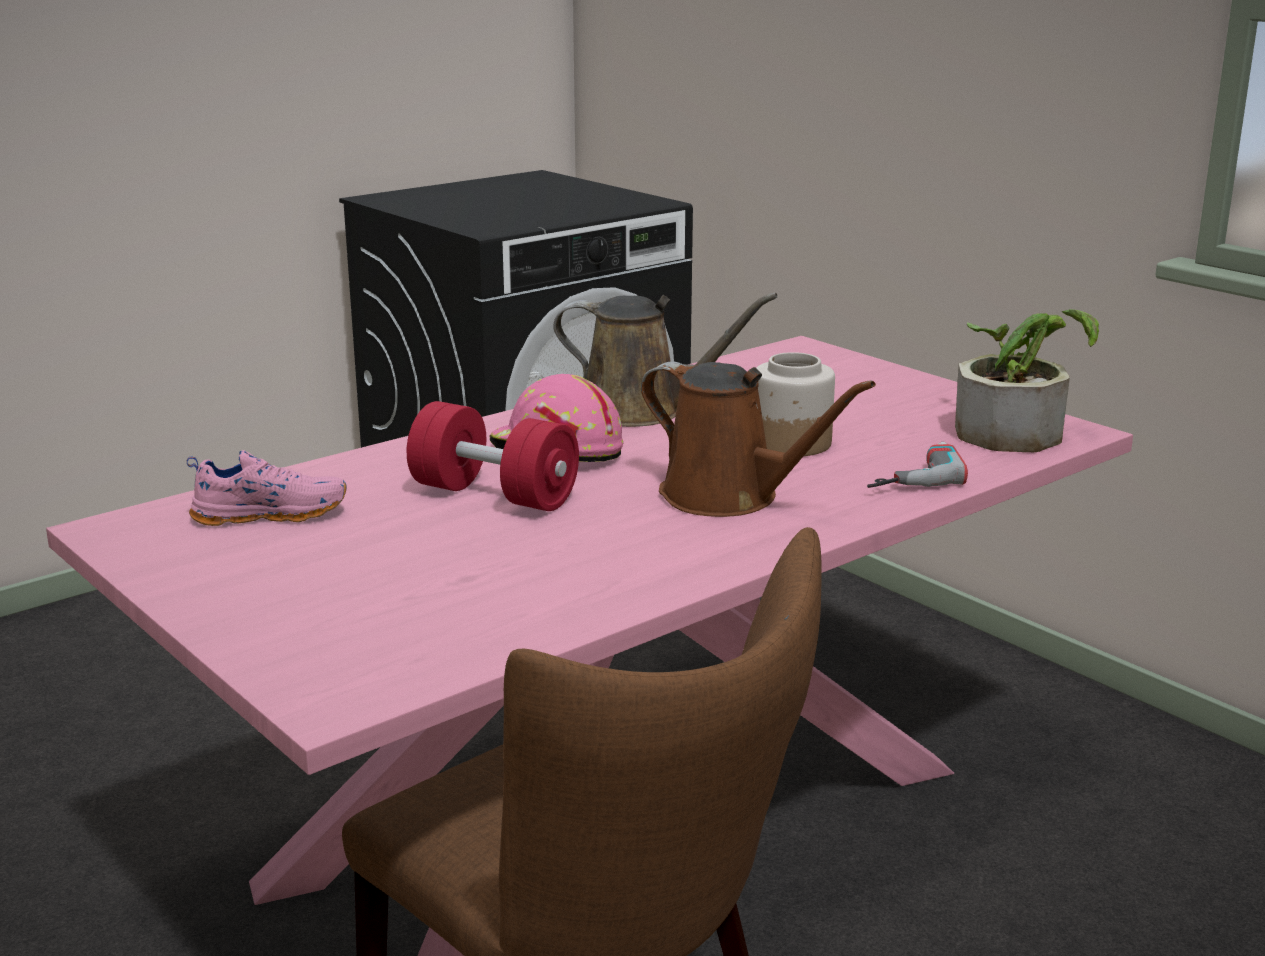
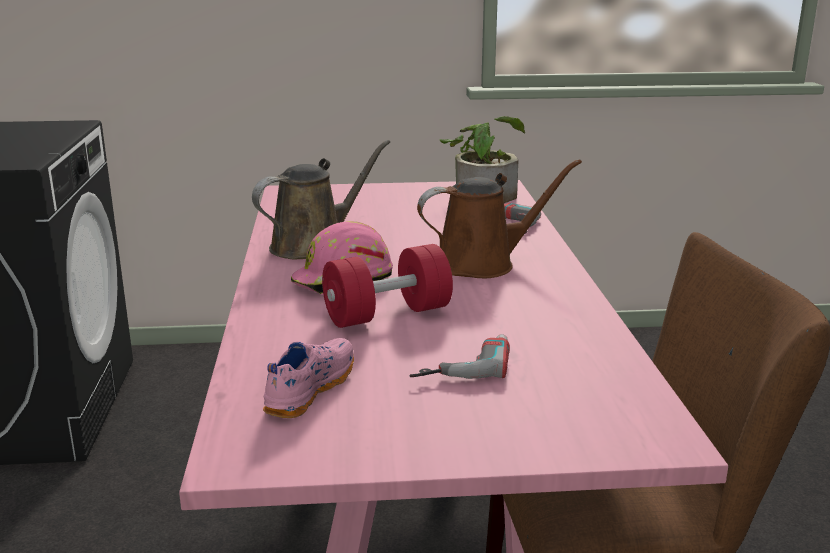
camera: 55 degrees left, 0 degrees up
(409, 560) = (462, 364): none -> power drill
(790, 443) = (426, 231): jar -> none

